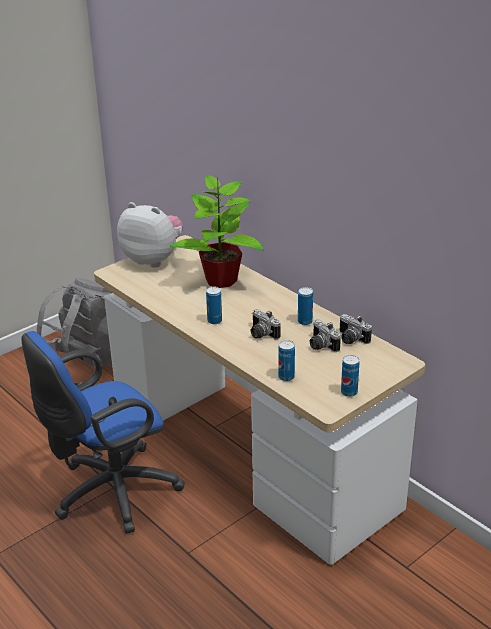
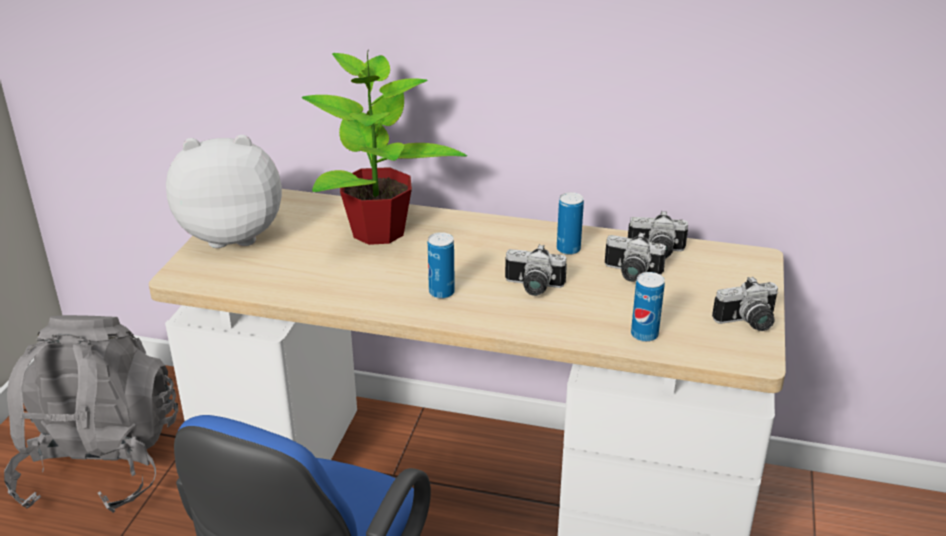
camera: 35 degrees left, 0 degrees up
(349, 392) = (748, 323): can -> camera

